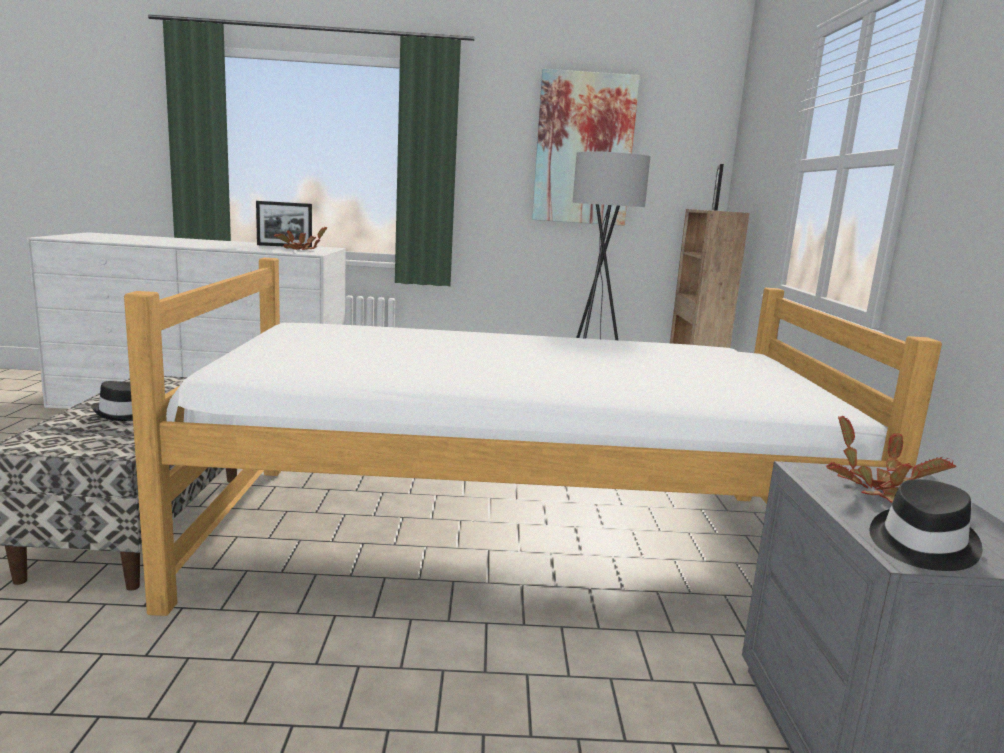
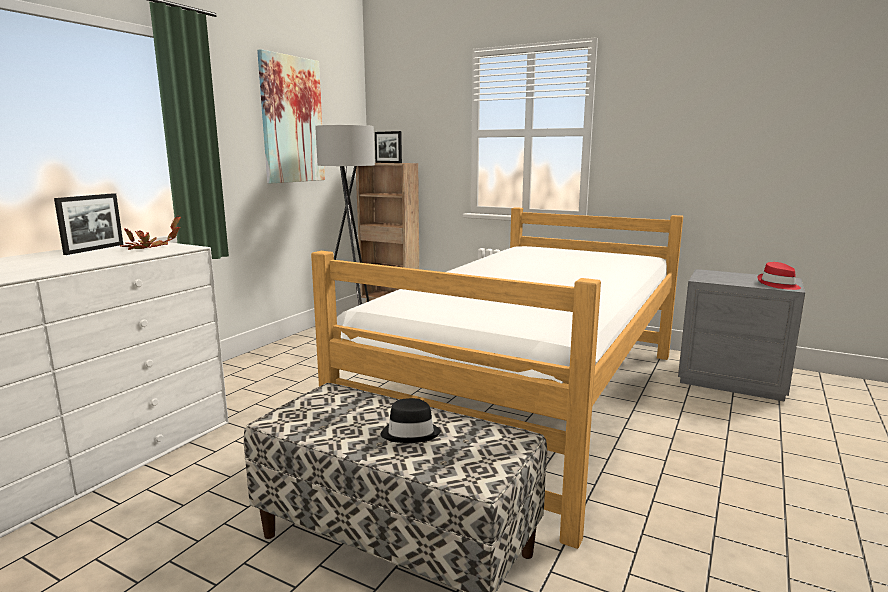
camera: 60 degrees left, 0 degrees up
(877, 489) = (722, 277): potted plant -> none
(920, 544) = (778, 284): black hat -> red hat

